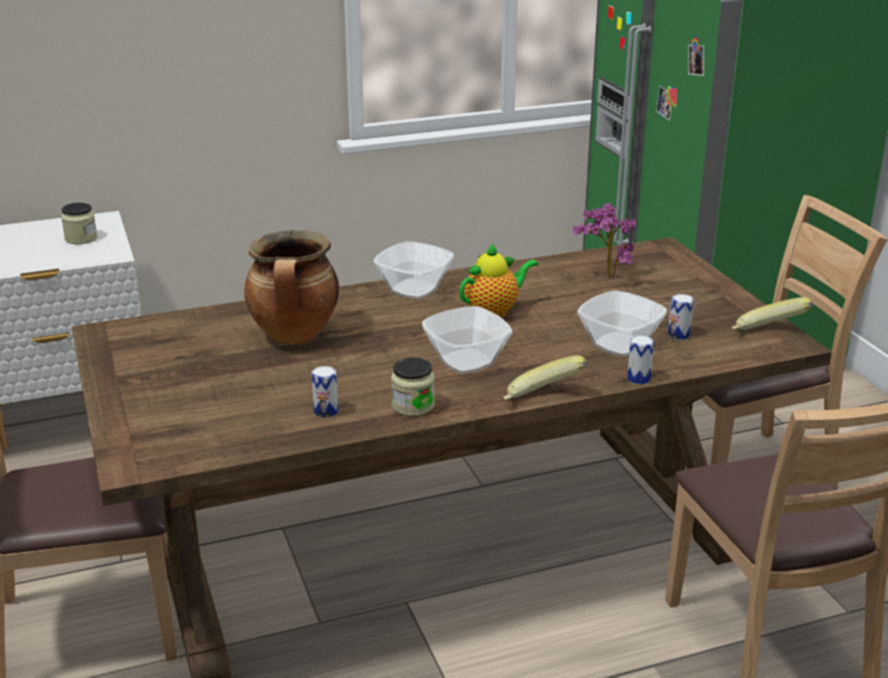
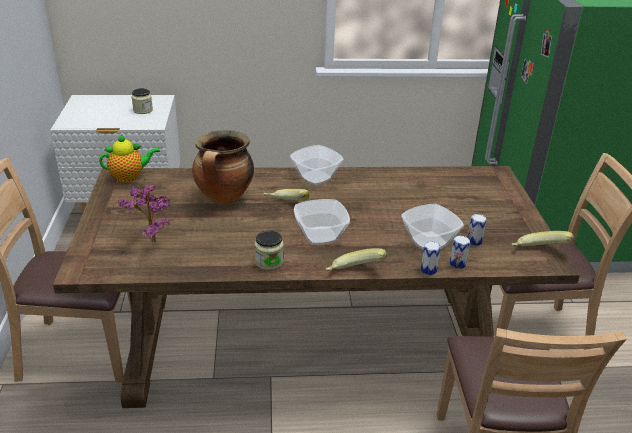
camera: 15 degrees right, 5 degrees up
(326, 411) = (213, 255): can -> can (457, 264)
(393, 332) = (286, 206): none -> banana
(494, 311) = (358, 202): teapot -> teapot (130, 177)
(604, 276) = (446, 188): potted plant -> potted plant (150, 240)

